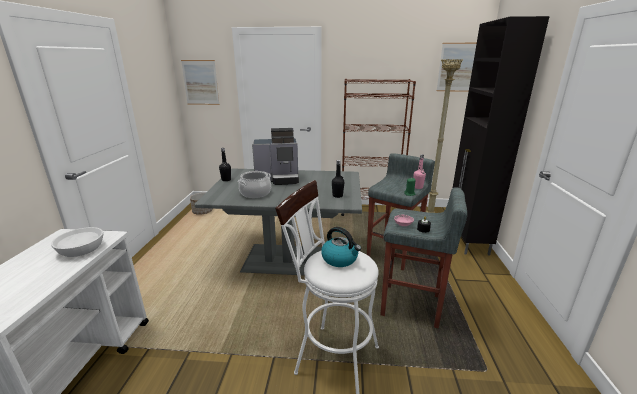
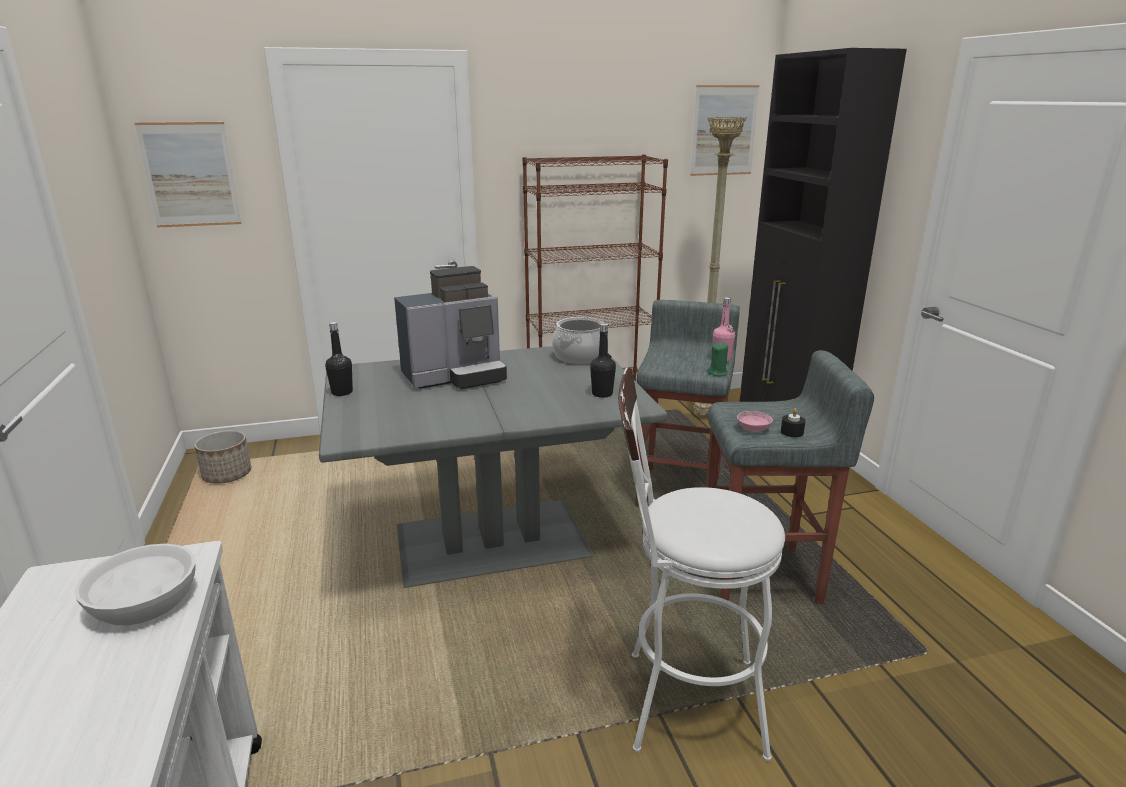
camera: 20 degrees left, 0 degrees up
(255, 193) = (435, 412): cooking pot -> cooking pot (579, 356)
(340, 259) = (708, 509): kettle -> none

